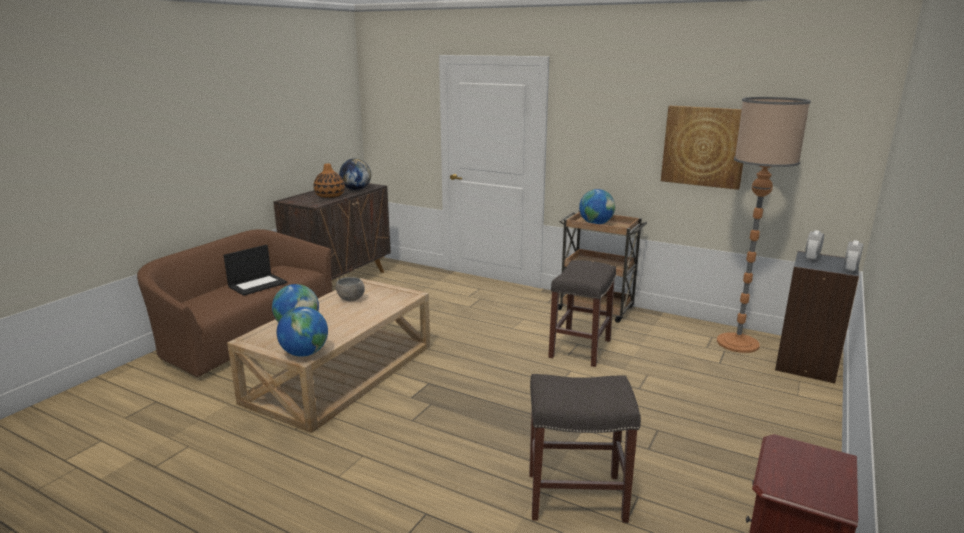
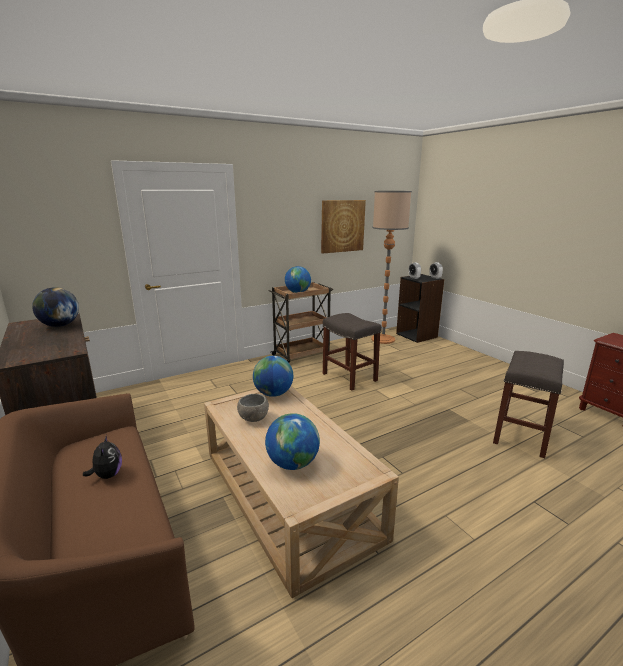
camera: 60 degrees left, 0 degrees up
(258, 284) = (107, 475): laptop -> plush toy
(304, 353) = (367, 470): globe -> globe (273, 394)
(329, 196) = (54, 339): vase -> none

